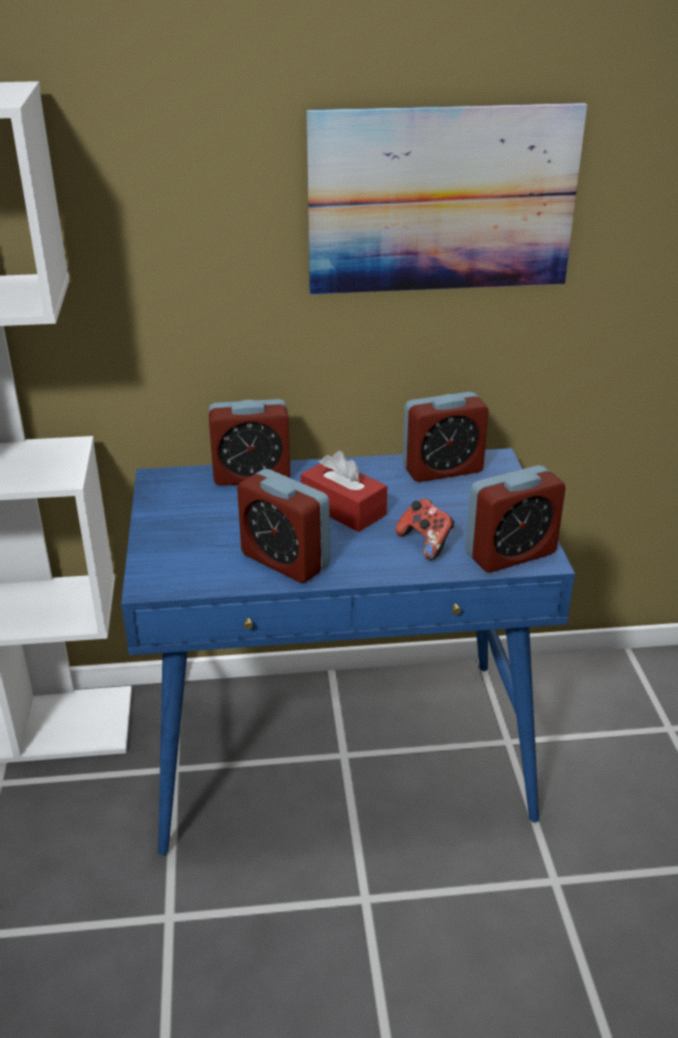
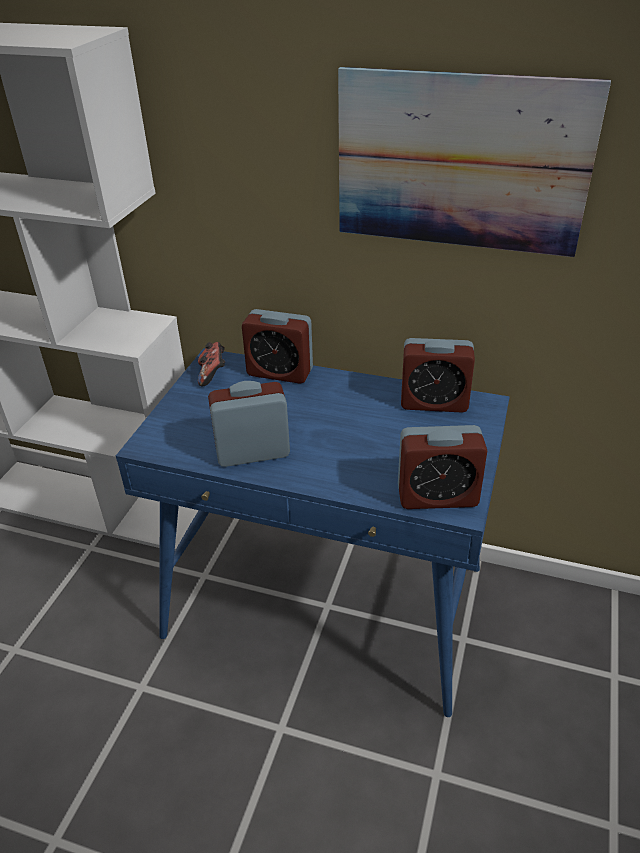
camera: 25 degrees right, 5 degrees up
(285, 560) = (252, 452): alarm clock -> alarm clock turned 105 degrees clockwise
(343, 509) = (328, 418): red tissue box -> none
(426, 543) = (372, 466): game controller -> game controller (212, 374)

